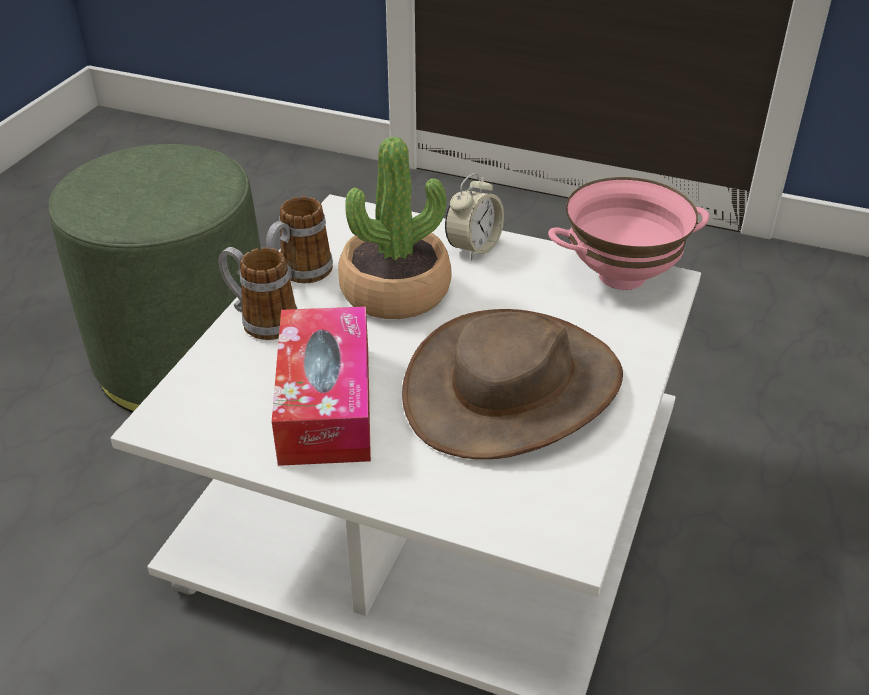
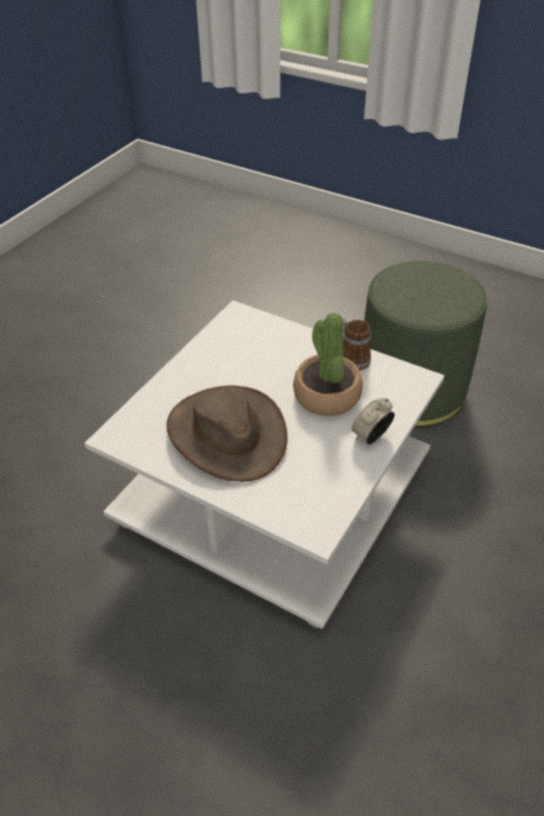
camera: 100 degrees right, 5 degrees up
(261, 320) = (308, 343): mug -> none
(325, 403) = (235, 363): tissue box -> none
(473, 247) = (371, 436): alarm clock -> alarm clock turned 90 degrees clockwise
(622, 277) = (326, 509): pink bowl -> none

